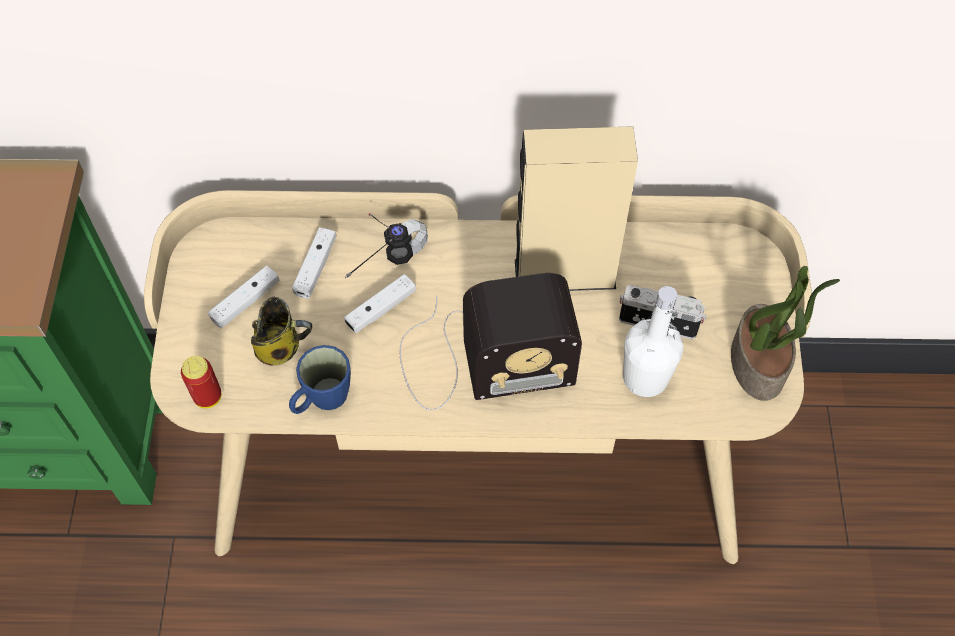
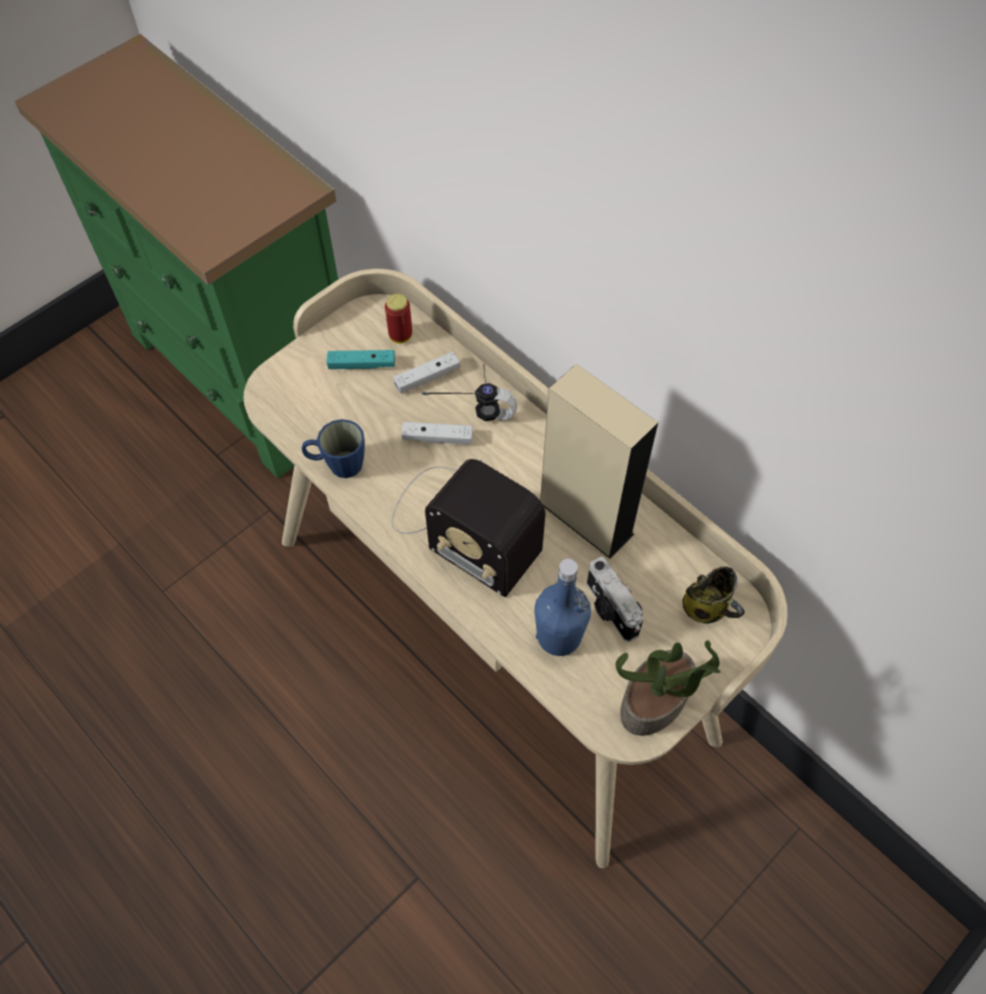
camera: 45 degrees right, 0 degrees up
(207, 396) = (276, 405): can -> can (400, 336)
(245, 302) = (362, 365): white game controller -> turquoise game controller
(281, 347) = (350, 410): mug -> mug (707, 608)
(645, 378) = (559, 636): white bottle -> blue bottle

